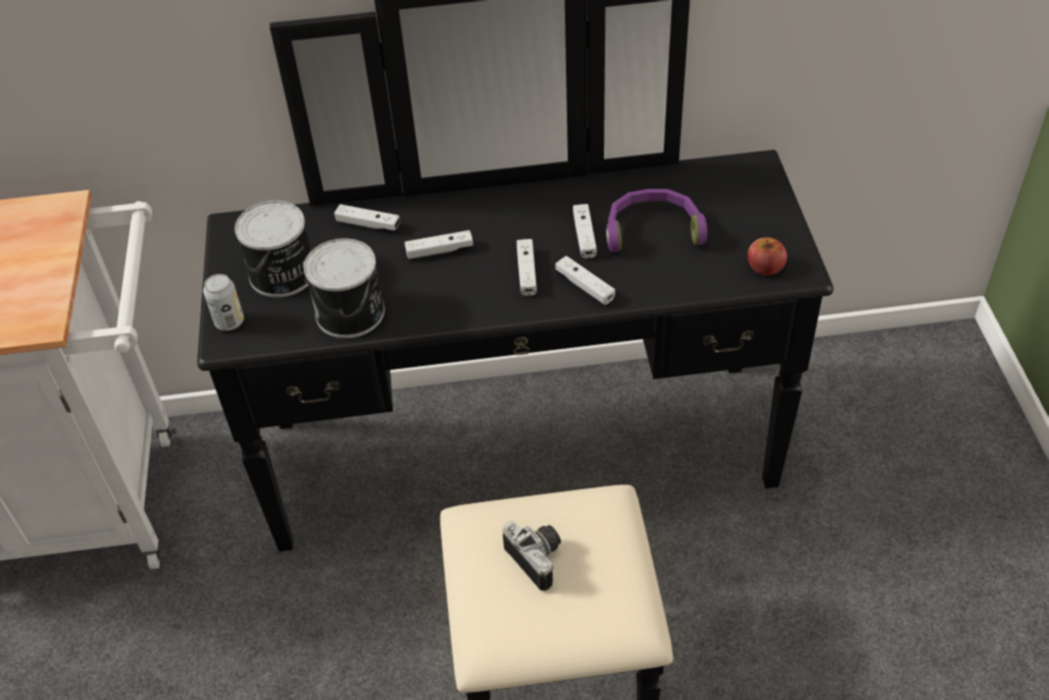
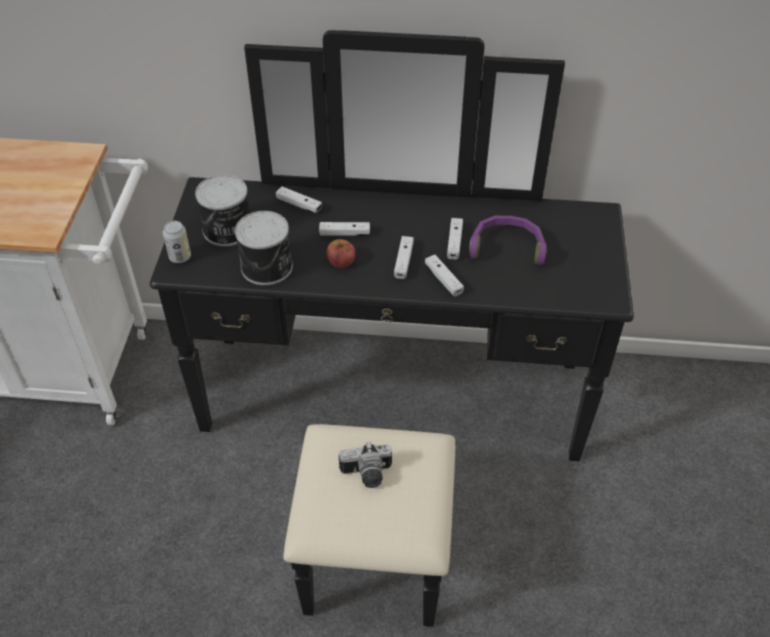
camera: 10 degrees right, 0 degrees up
(539, 558) = (367, 475): camera -> camera turned 105 degrees clockwise
(765, 266) = (585, 290): apple -> apple (341, 261)

